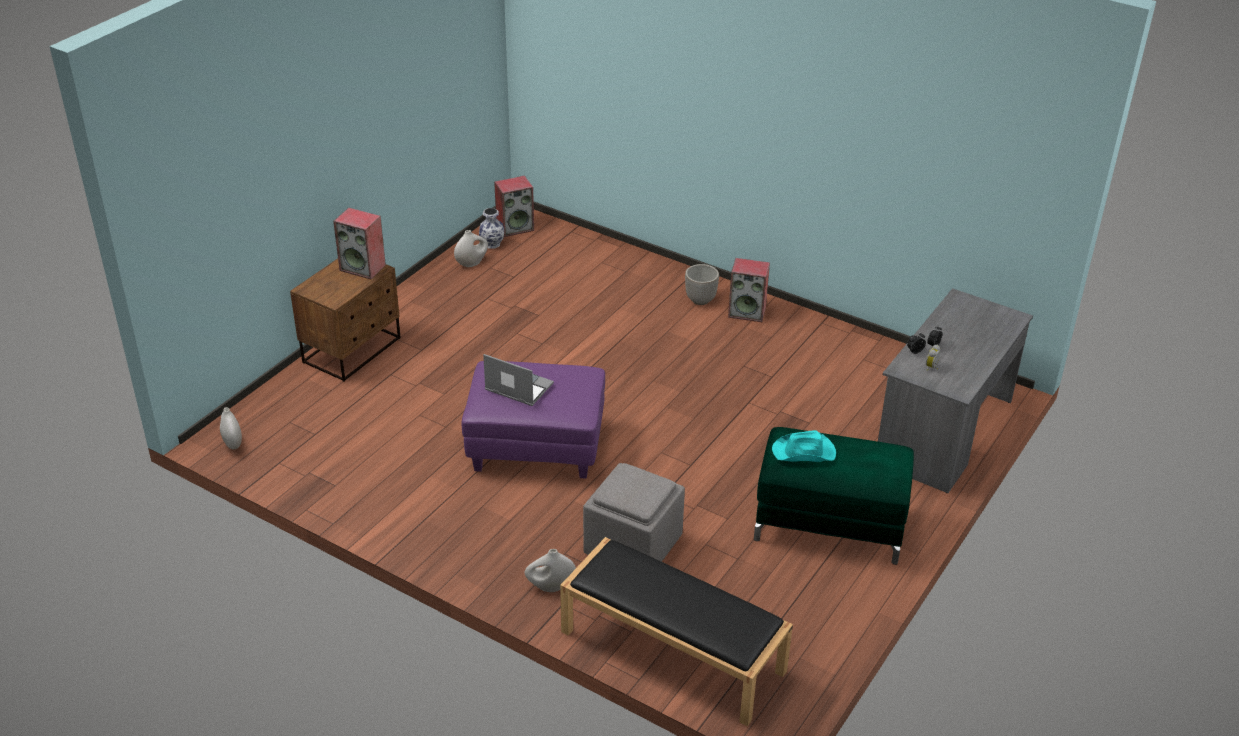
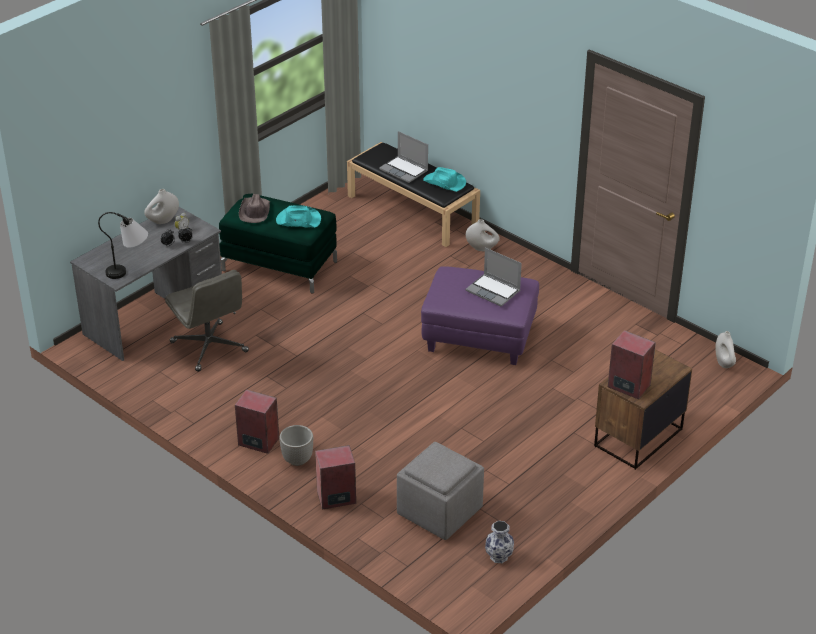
camera: 170 degrees left, 0 degrees up
(471, 263) = (522, 531): white vase -> white vase (163, 221)
(515, 227) = (470, 579): speaker -> speaker (336, 498)
(617, 576) = (445, 183): none -> turquoise hat
(634, 545) = (420, 266): grey ottoman -> grey ottoman (438, 511)
(688, 596) = (404, 170): none -> laptop
(854, 402) = (210, 347): none -> grey office chair
(871, 460) = (255, 211): none -> brown hat
(953, 309) = (130, 271): none -> table lamp

